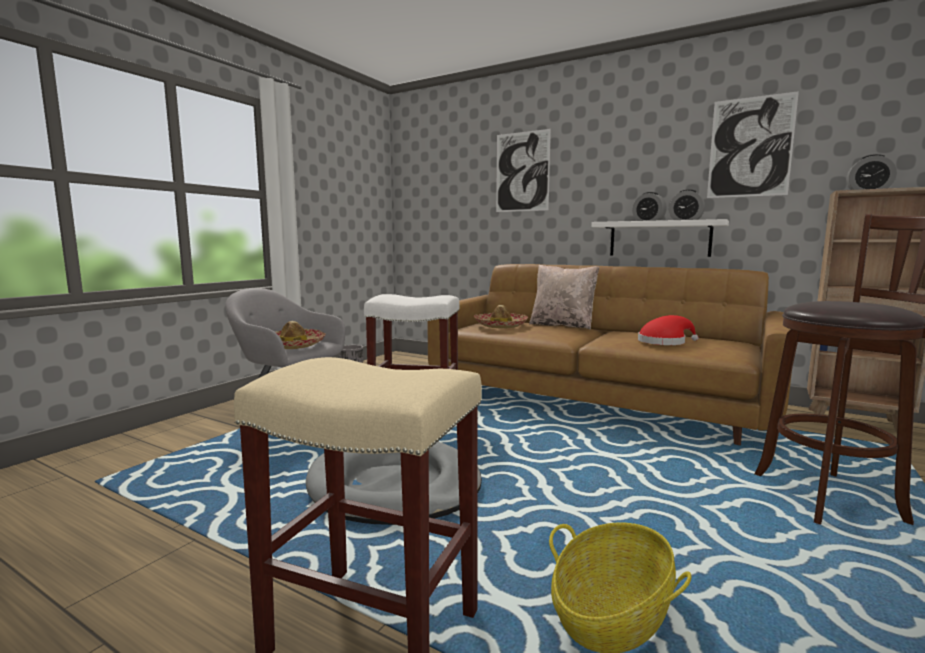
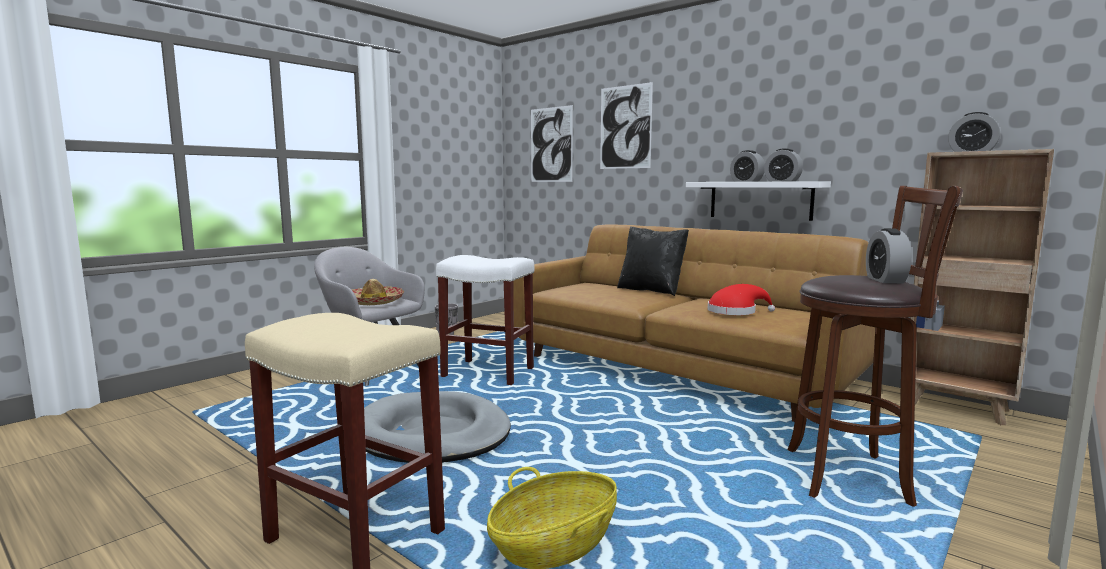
camera: 10 degrees right, 0 degrees up
(500, 326) = (584, 289): hat -> none
(562, 325) = (651, 290): beige pillow -> black pillow
(750, 147) = (852, 102): picture -> picture (551, 145)
(874, 304) = (885, 280): none -> alarm clock

